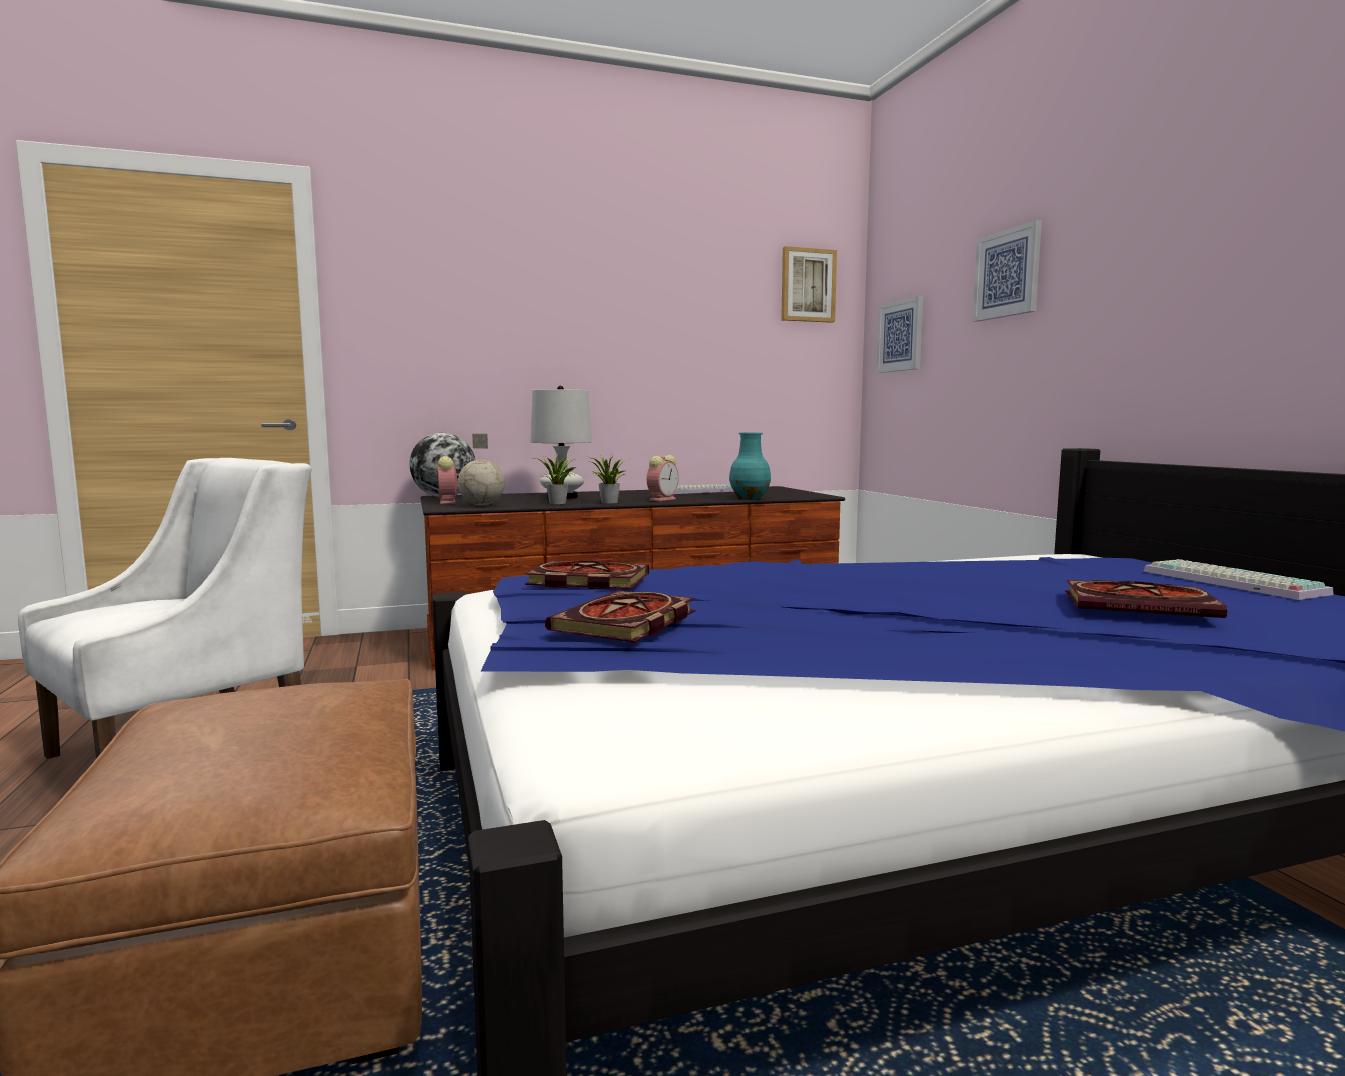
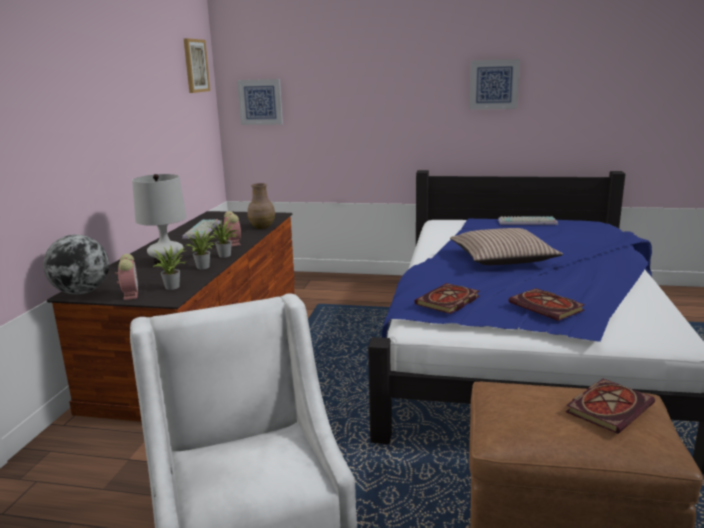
camera: 60 degrees left, 10 degrees up
(448, 502) = (130, 294): alarm clock -> alarm clock turned 120 degrees counterclockwise
(482, 505) = (174, 286): globe -> potted plant
(750, 498) = (262, 227): turquoise vase -> brown vase
(893, 587) = (502, 258): none -> pillow
(1007, 273) = (352, 76): picture -> picture (494, 84)
(1142, 605) = (562, 240): book -> book (609, 407)

